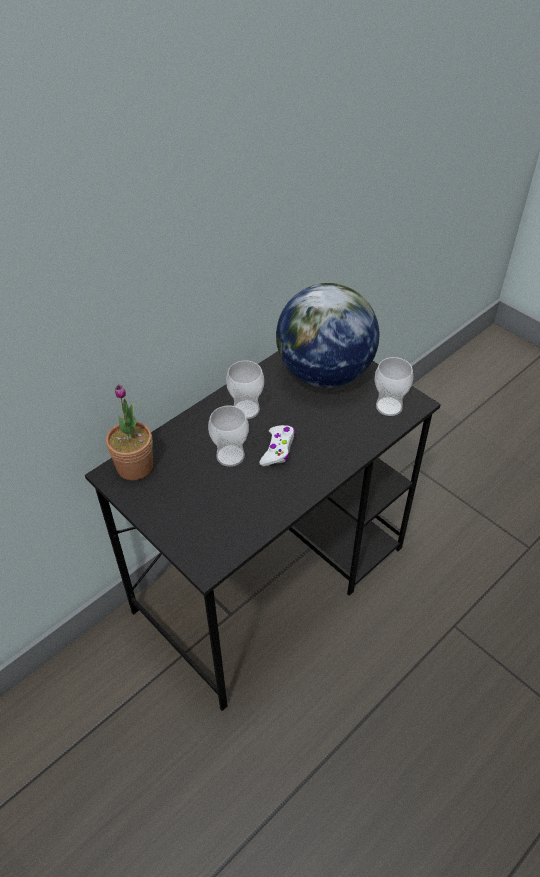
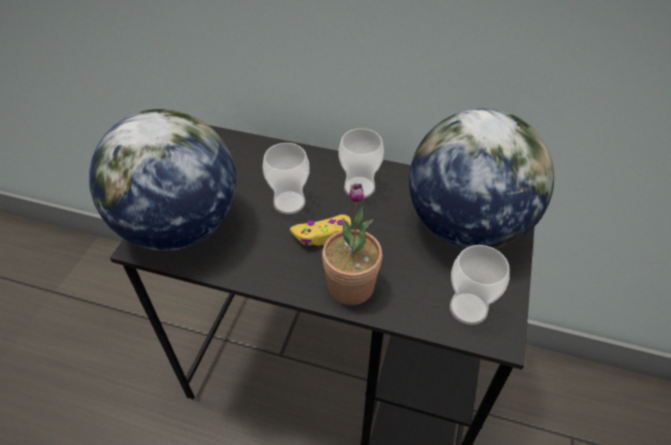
camera: 60 degrees right, 0 degrees up
(135, 467) = (234, 148): potted plant -> potted plant (350, 286)
(204, 534) = (180, 227): none -> globe
(278, 449) = (323, 235): white game controller -> yellow game controller

